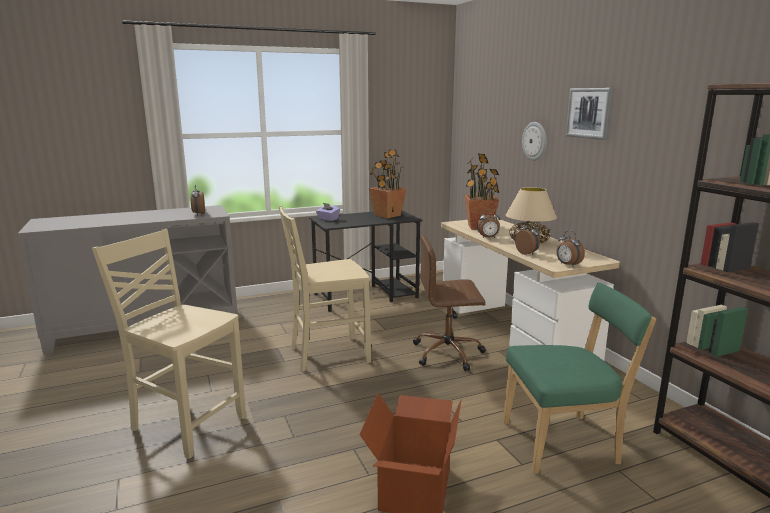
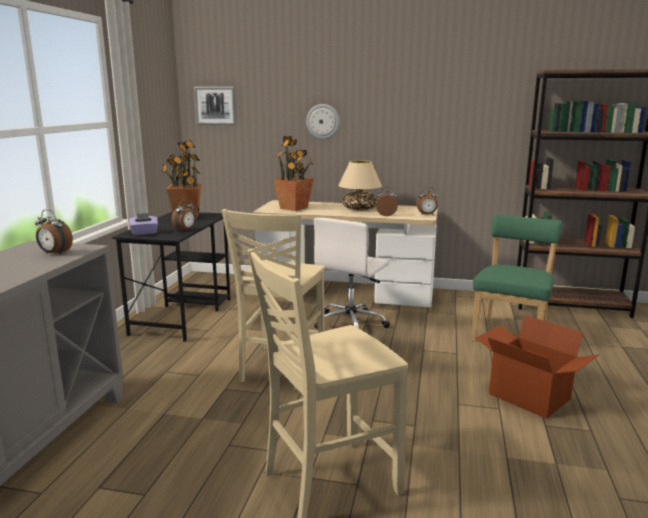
camera: 55 degrees left, 0 degrees up
(448, 353) = (351, 323): brown office chair -> white office chair
(488, 238) = (329, 213): alarm clock -> alarm clock (185, 230)
(589, 113) = (388, 94): picture -> picture (215, 105)

